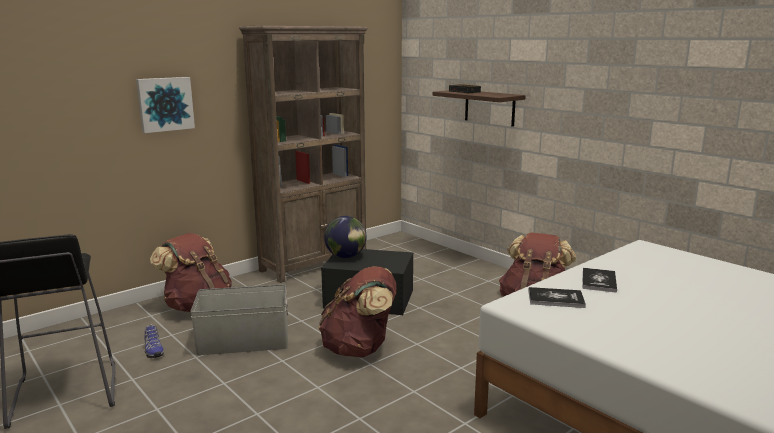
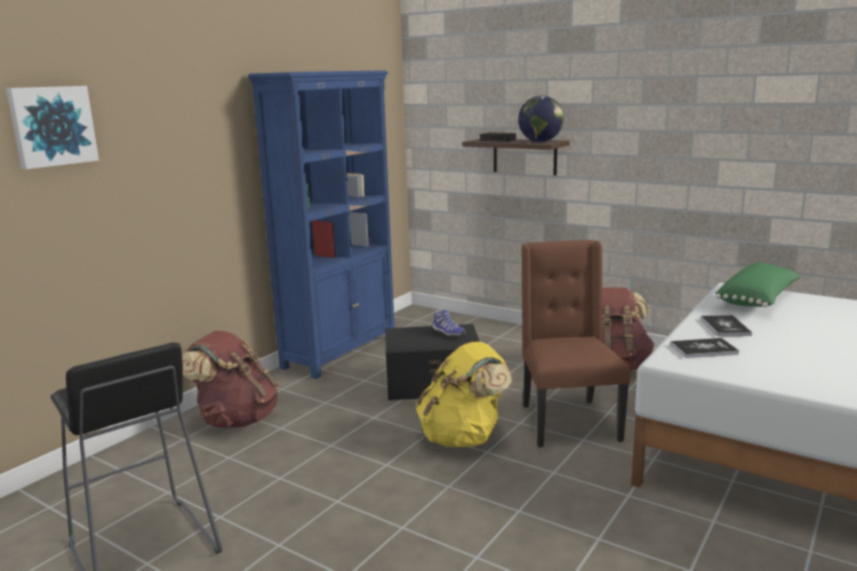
camera: 15 degrees left, 0 degrees up
(153, 350) = (220, 479): shoe -> shoe (448, 333)
(165, 104) = (173, 173): picture -> picture (52, 126)
(244, 342) = (325, 451): grey storage box -> none
(315, 263) = (341, 352): brown bookcase -> blue bookcase
(345, 256) = (403, 337): globe -> globe (540, 142)
(360, 349) = (463, 438): brown backpack -> yellow backpack
(458, 349) = (567, 422): none -> brown chair
(660, 260) = (759, 300): none -> green pillow

